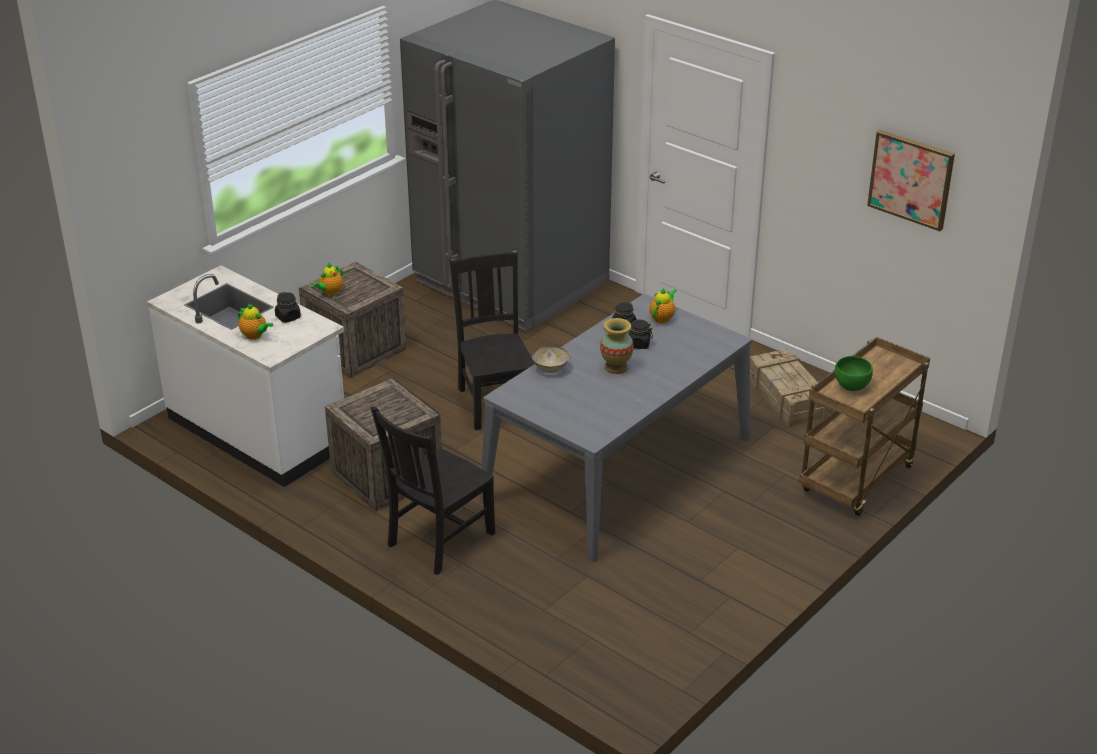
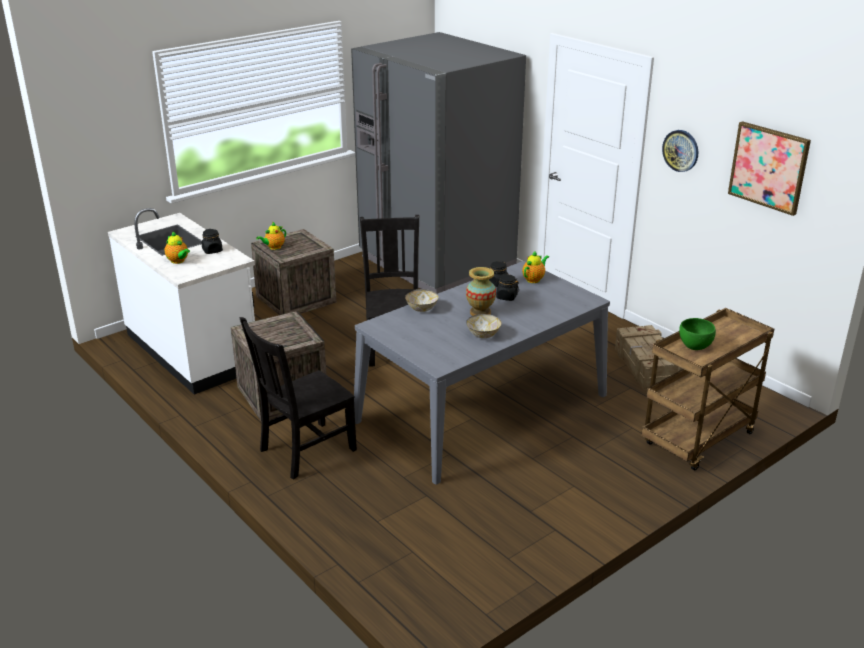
camera: 10 degrees right, 5 degrees down
(627, 395) = (483, 335): none -> bowl
(811, 156) = (681, 150): none -> wall clock

